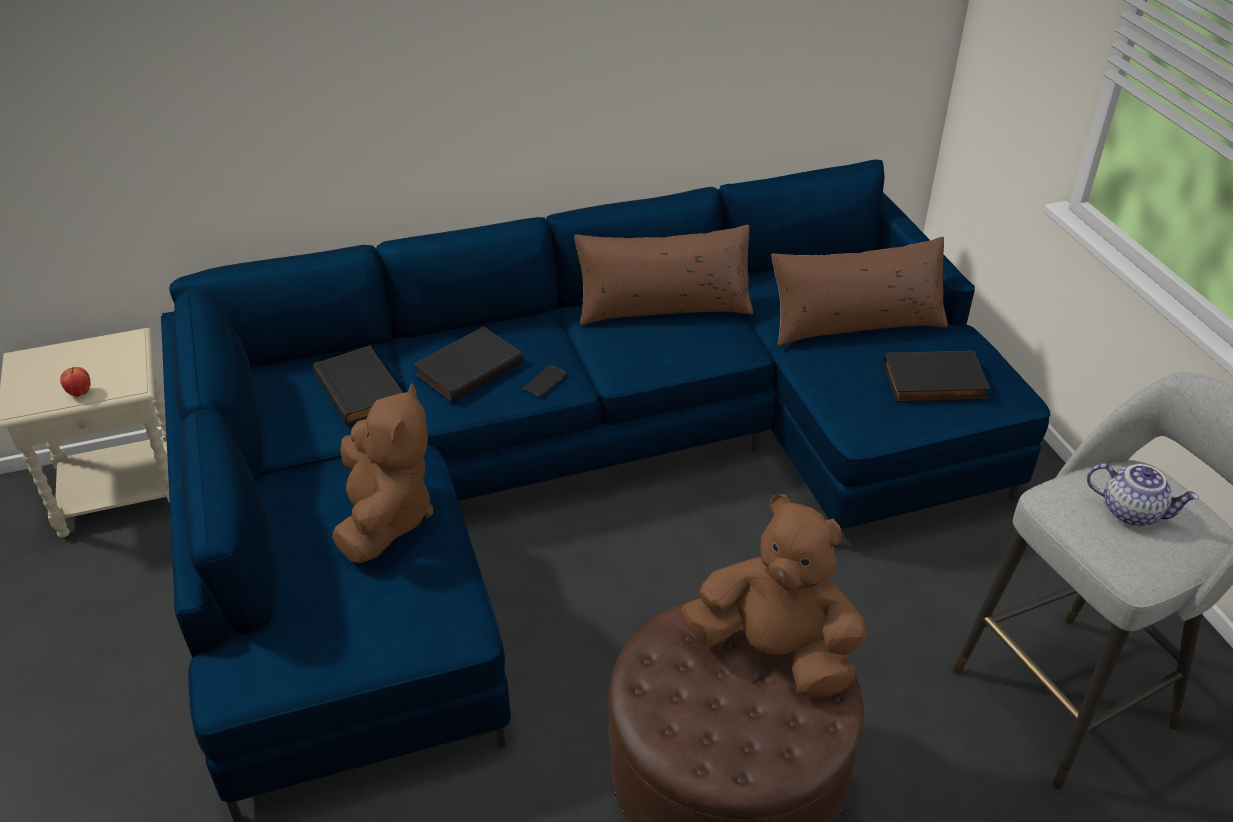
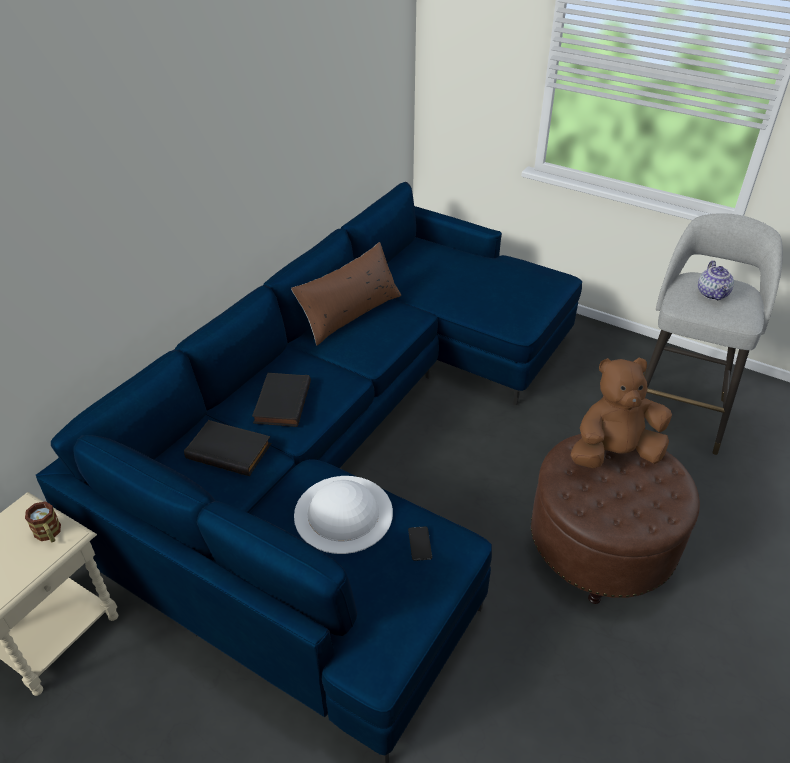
camera: 40 degrees left, 0 degrees up
(80, 393) = (33, 564): apple -> none
(119, 375) = (49, 534): none -> mug
(385, 517) = (343, 513): brown plush toy -> white hat
(545, 381) = (336, 386): phone -> phone (420, 544)
(856, 323) = (456, 277): brown pillow -> none
(934, 383) = (525, 289): black book -> none
(1132, 511) = (713, 294): teapot -> teapot turned 105 degrees clockwise

